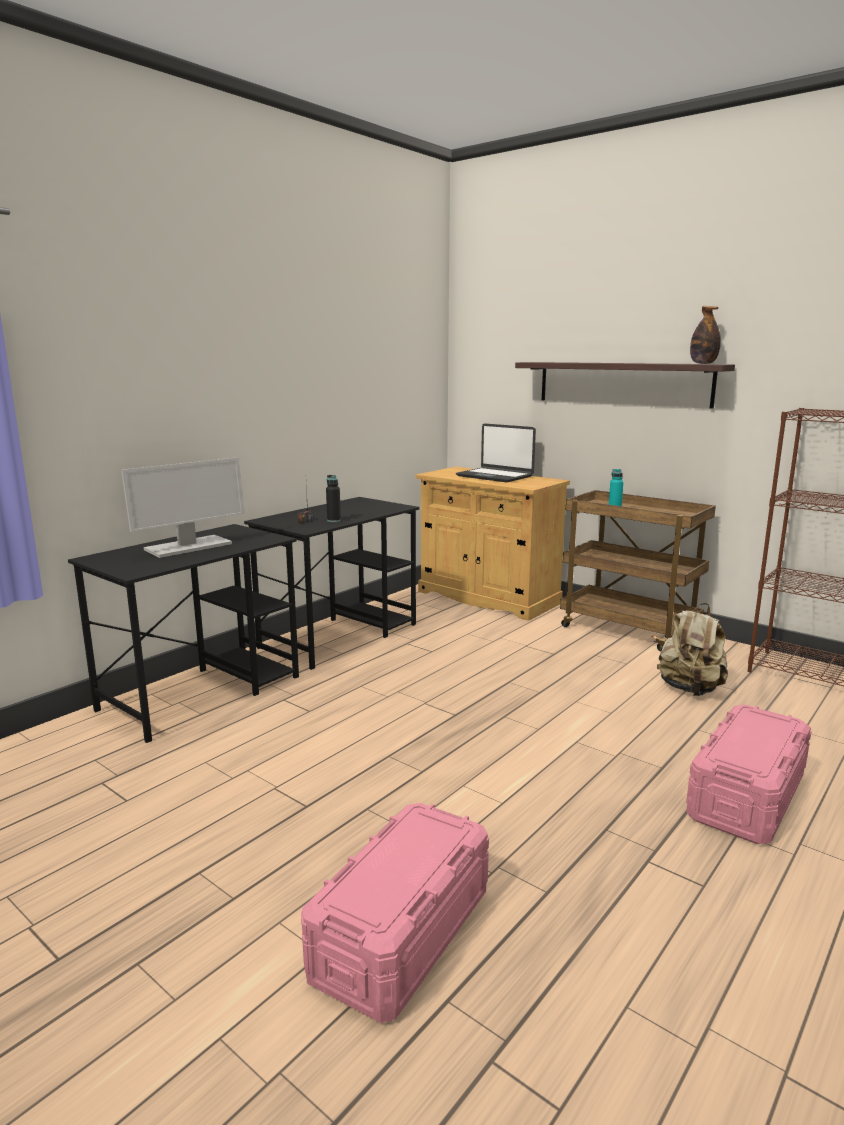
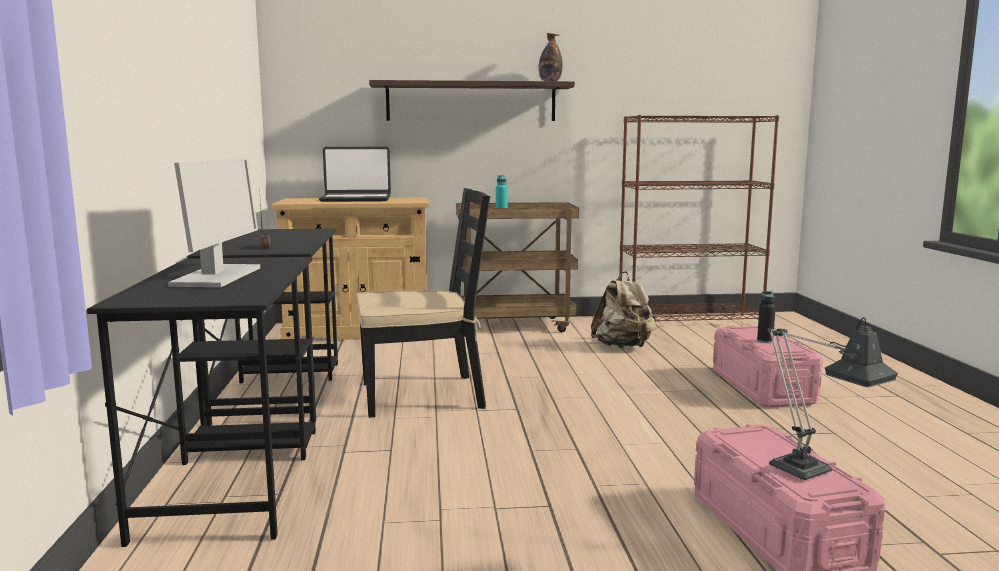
camera: 45 degrees left, 5 degrees down
(334, 520) = (294, 243): black bottle -> black bottle (765, 341)
(382, 889) = (811, 474): none -> table lamp
(416, 674) = (423, 395): none -> black chair

